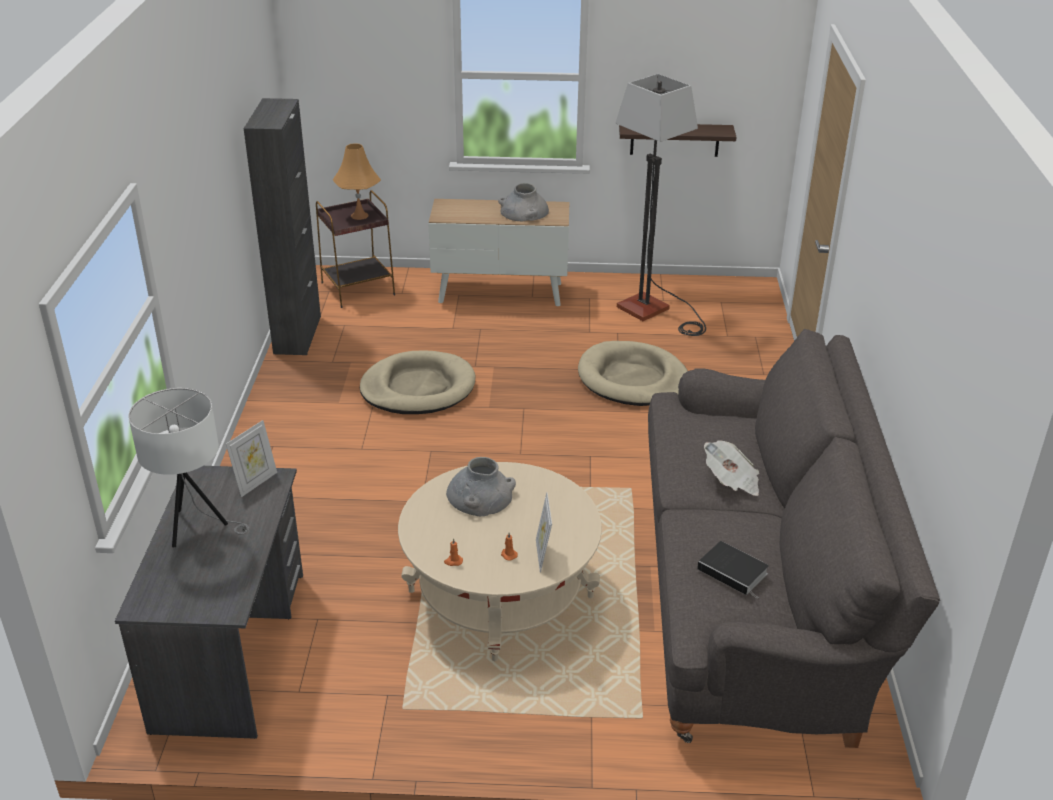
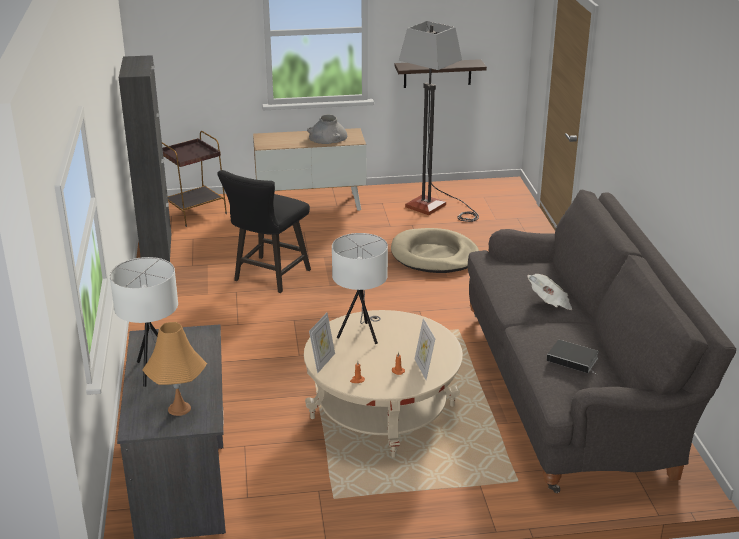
camera: 10 degrees left, 5 degrees down
(255, 482) = (192, 337): picture frame -> picture frame (322, 362)
(359, 215) = (194, 151): orange table lamp -> orange table lamp (179, 408)
(418, 388) = (268, 277): beige dog bed -> black stool
(480, 495) = (361, 334): grey vase -> white table lamp

